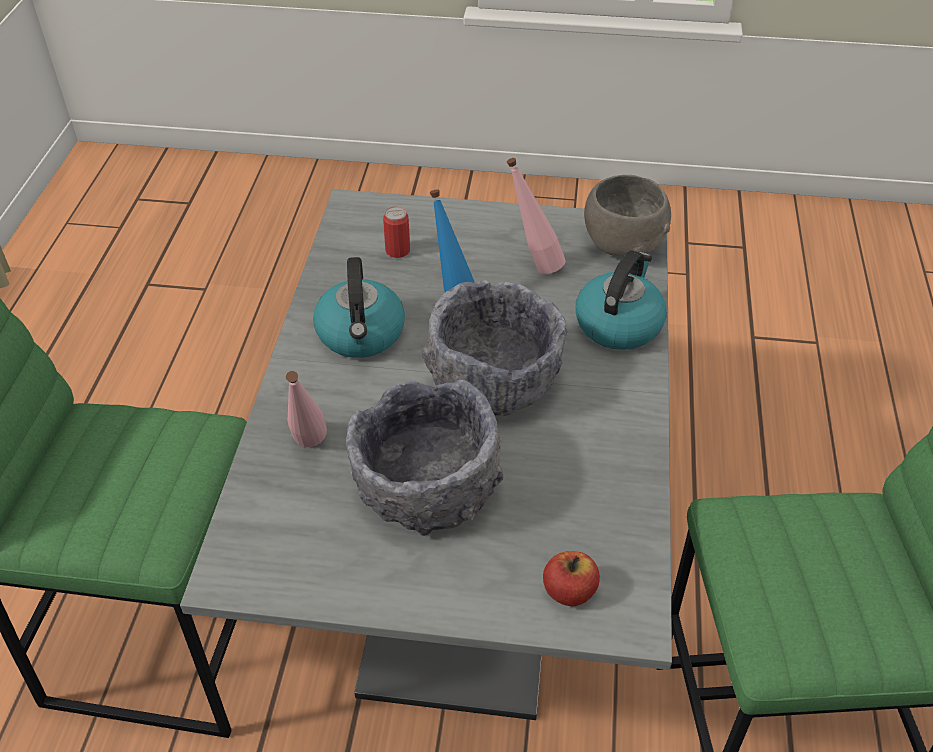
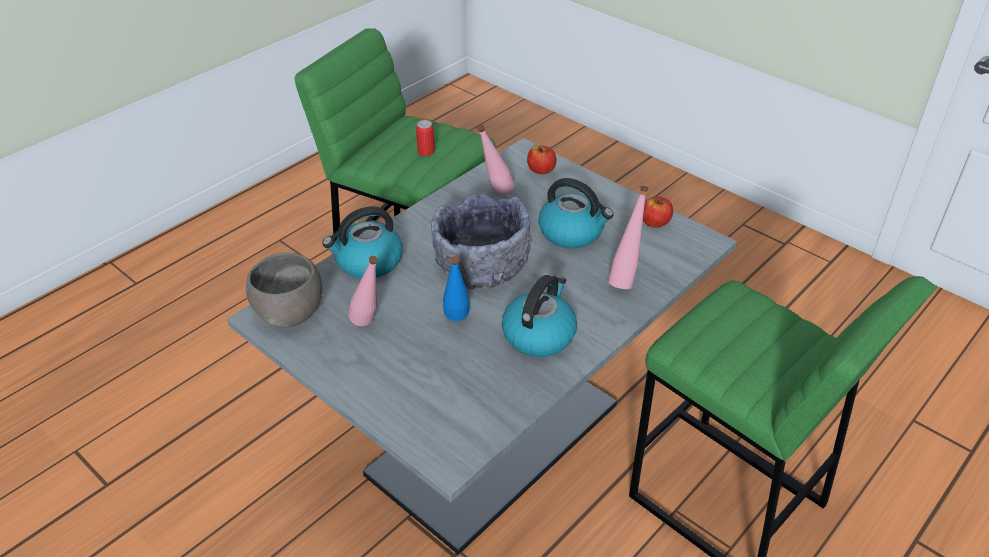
camera: 145 degrees left, 5 degrees down
(322, 573) = (655, 222): none -> apple
(397, 250) = (453, 390): can -> can (426, 152)
(426, 488) = (572, 233): grey bowl -> kettle
(585, 499) = (495, 195): none -> pink bottle

